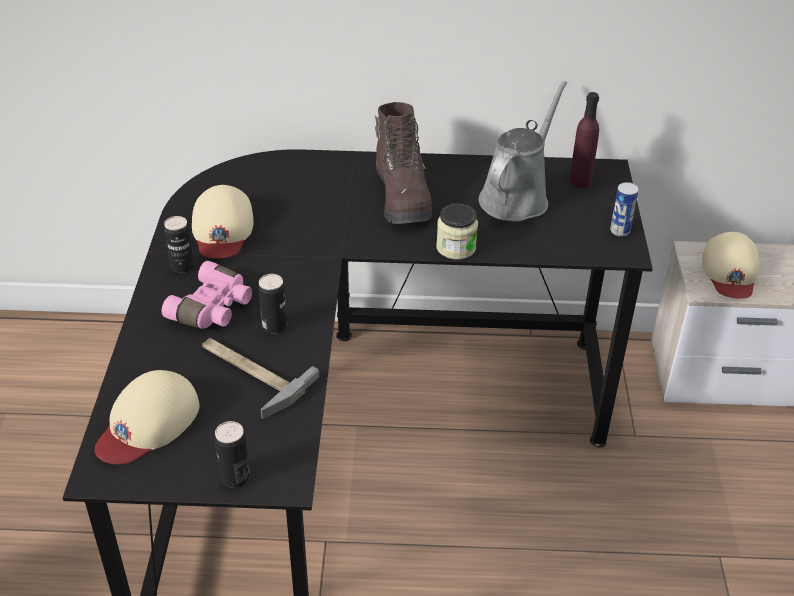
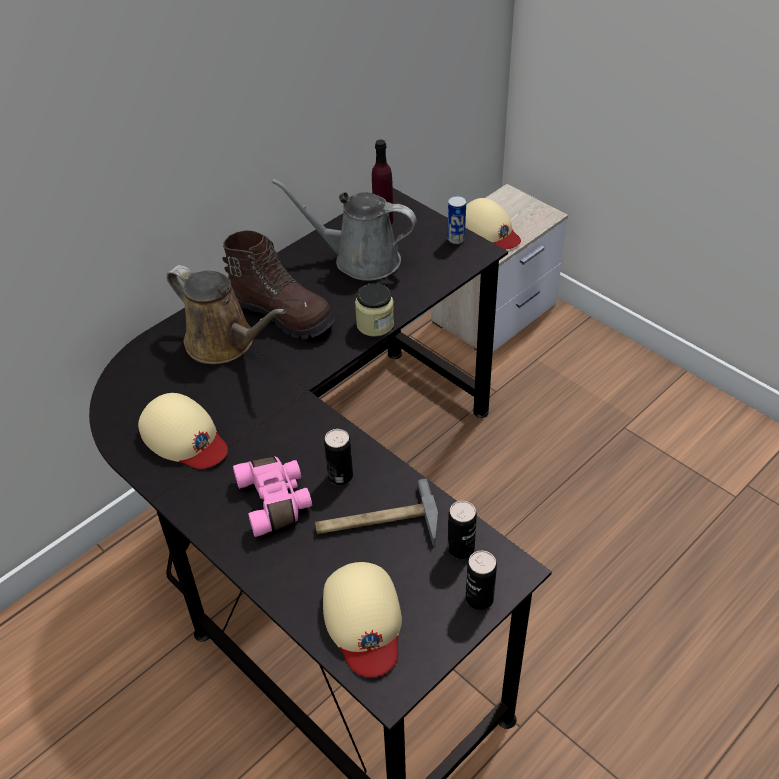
camera: 45 degrees left, 5 degrees up
(182, 266) = (199, 490): can -> can (461, 548)
(335, 190) = (225, 343): none -> brown watering can
(517, 197) = (360, 259): grey watering can -> grey watering can turned 60 degrees counterclockwise

